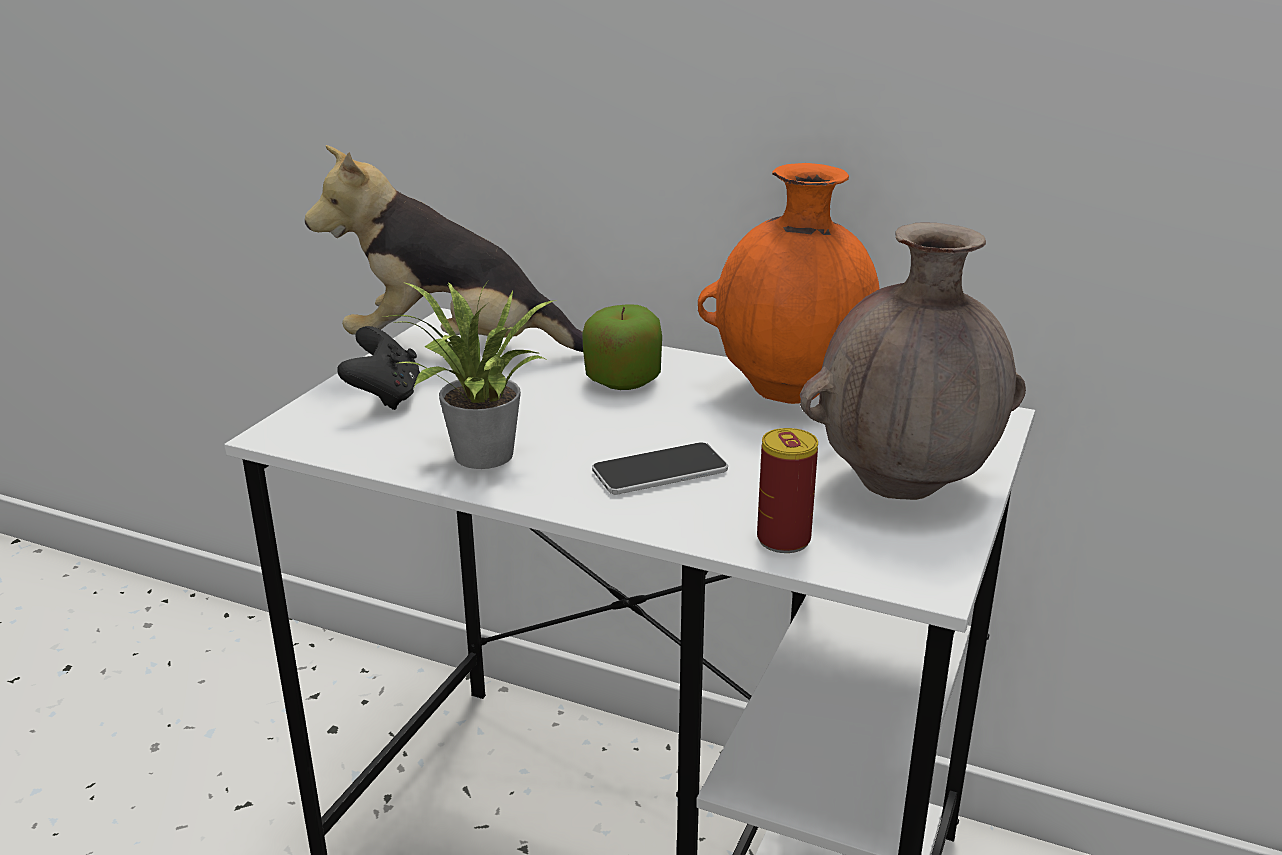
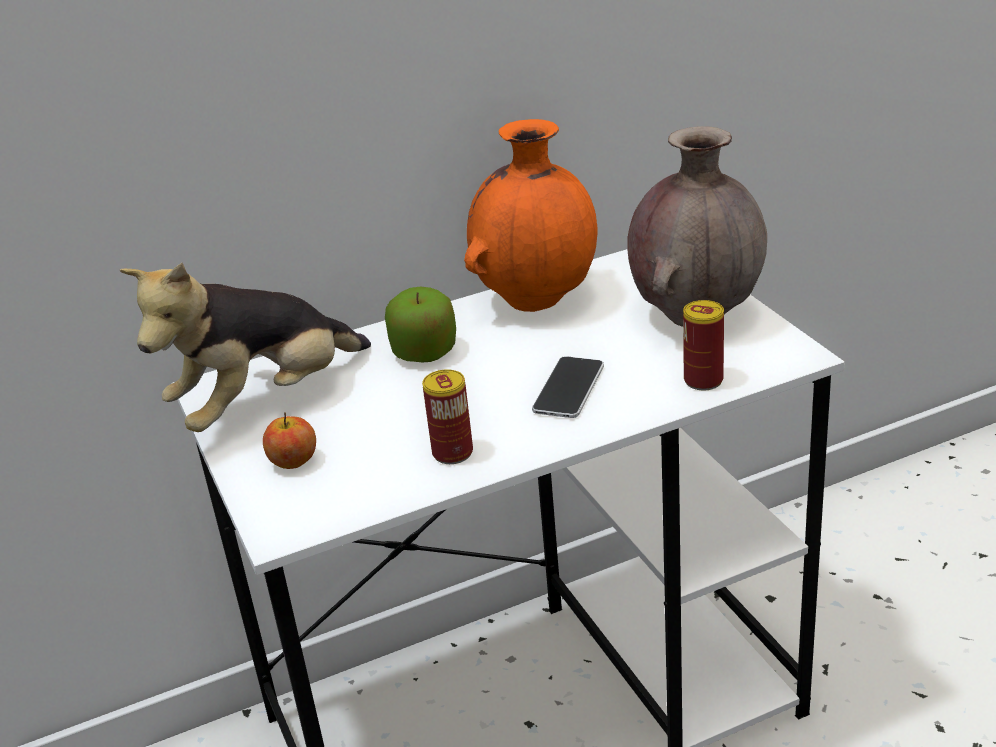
camera: 45 degrees left, 5 degrees up
(385, 397) = (293, 461): black game controller -> apple
(479, 458) = (452, 453): potted plant -> can

